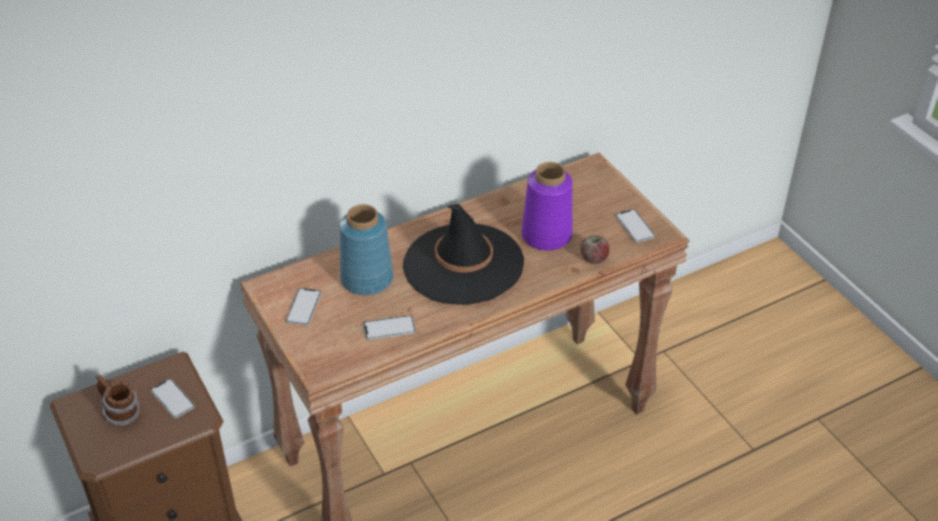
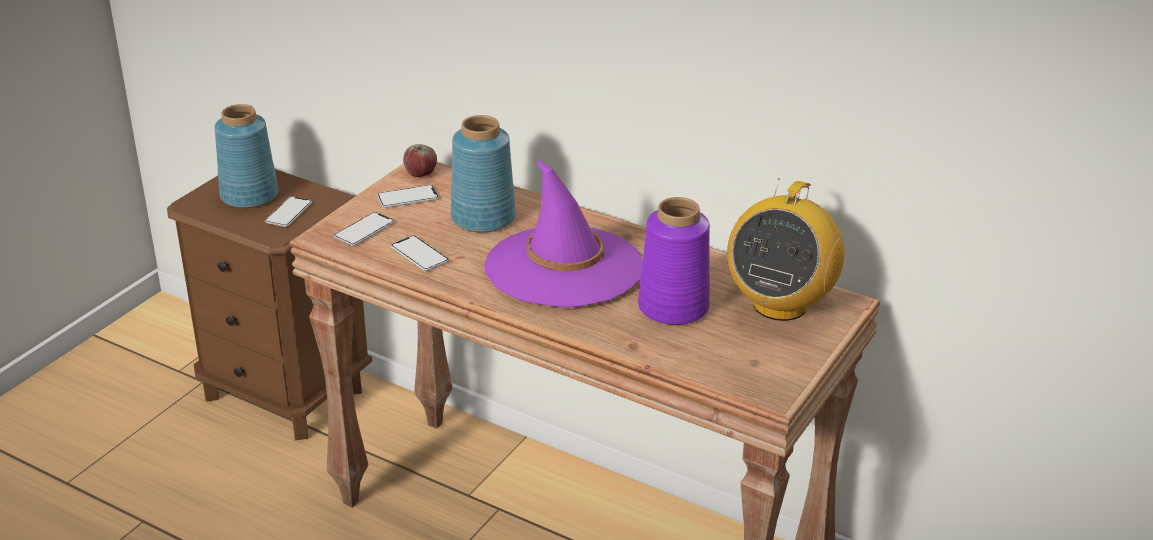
camera: 60 degrees right, 10 degrees down
(120, 415) = (250, 195): mug -> blue vase
(463, 264) = (564, 267): black hat -> purple hat
(576, 191) = (780, 304): none -> radio
(594, 258) = (668, 354): apple -> apple (421, 173)
(635, 226) = (762, 368): phone -> phone (364, 230)

